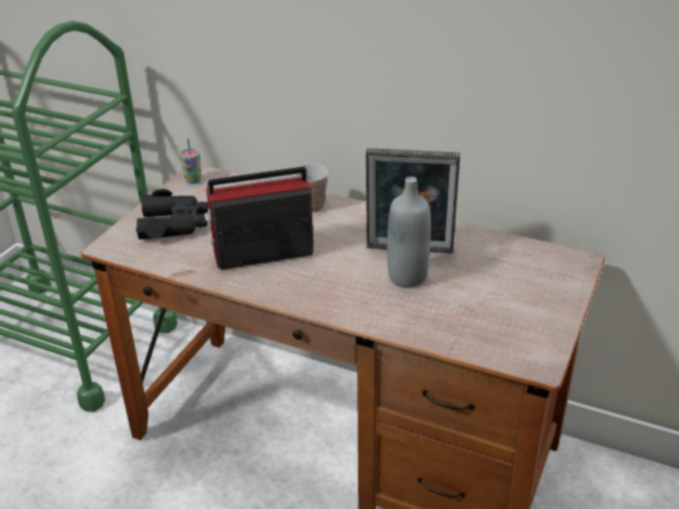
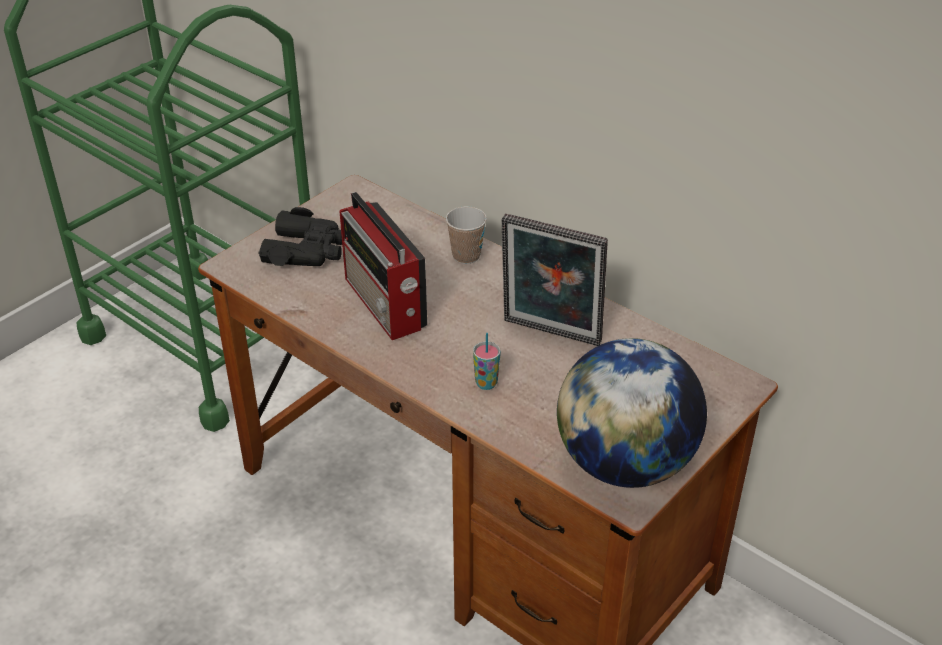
camera: 15 degrees right, 5 degrees up
(193, 180) = (348, 198): cup -> cup (486, 383)
(261, 253) = (385, 305): radio -> radio turned 120 degrees counterclockwise
(407, 277) = (533, 365): grey bottle -> none
(519, 336) = (625, 463): none -> globe

